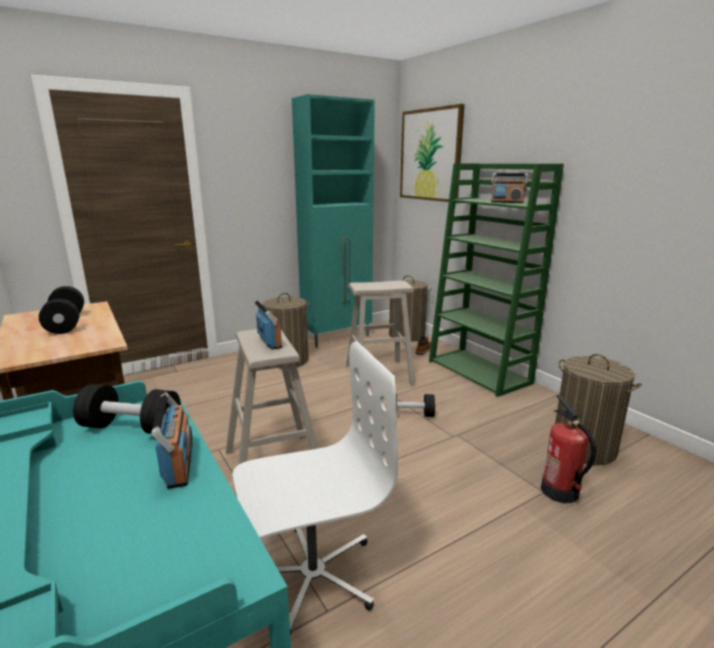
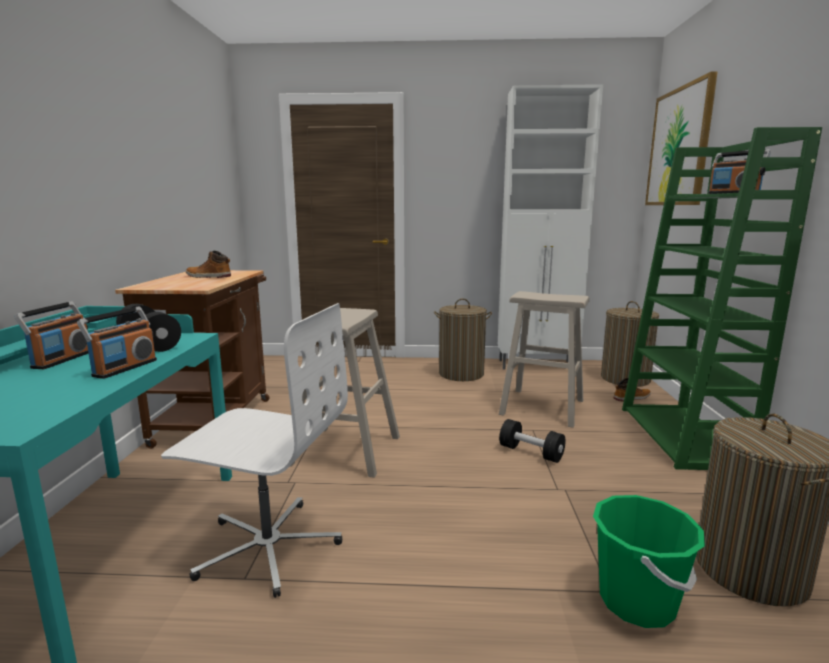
camera: 35 degrees right, 5 degrees down
(66, 323) = (208, 277): black dumbbell -> boot
(269, 341) = (345, 317): radio -> radio (61, 360)
(338, 337) = (537, 365): turquoise cabinet -> white cabinet
(560, 491) = (637, 602): fire extinguisher -> green bucket

